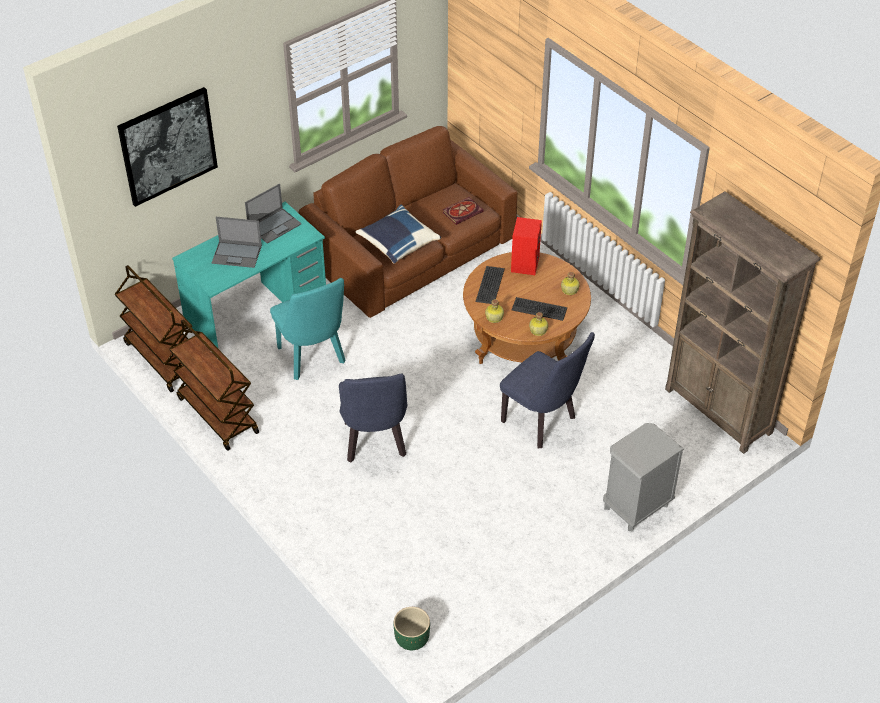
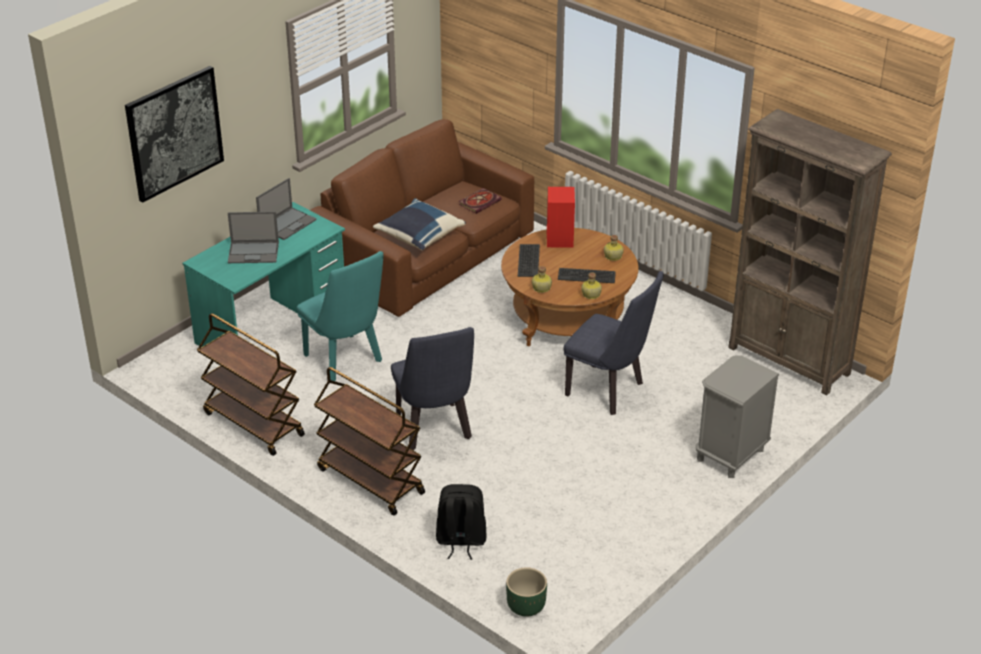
camera: 10 degrees left, 10 degrees down
(162, 359) = (177, 379): brown cart -> brown cart (369, 481)
(371, 563) = (460, 541): none -> black backpack

